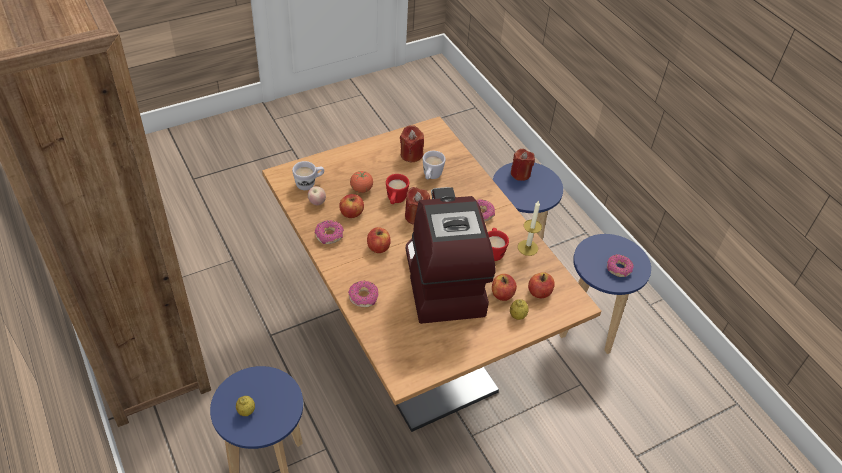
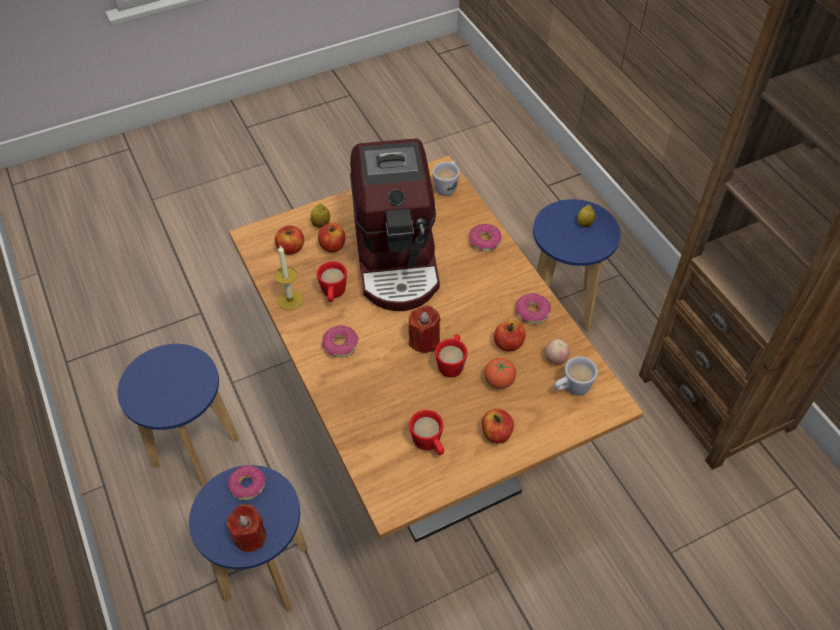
camera: 175 degrees left, 5 degrees up
(378, 247) = (471, 298): apple -> apple (496, 433)
(411, 155) = (429, 445): red candle -> red mug
(431, 177) = (401, 404): white mug -> white mug (447, 186)
(619, 269) = (164, 373): donut -> donut (247, 485)

